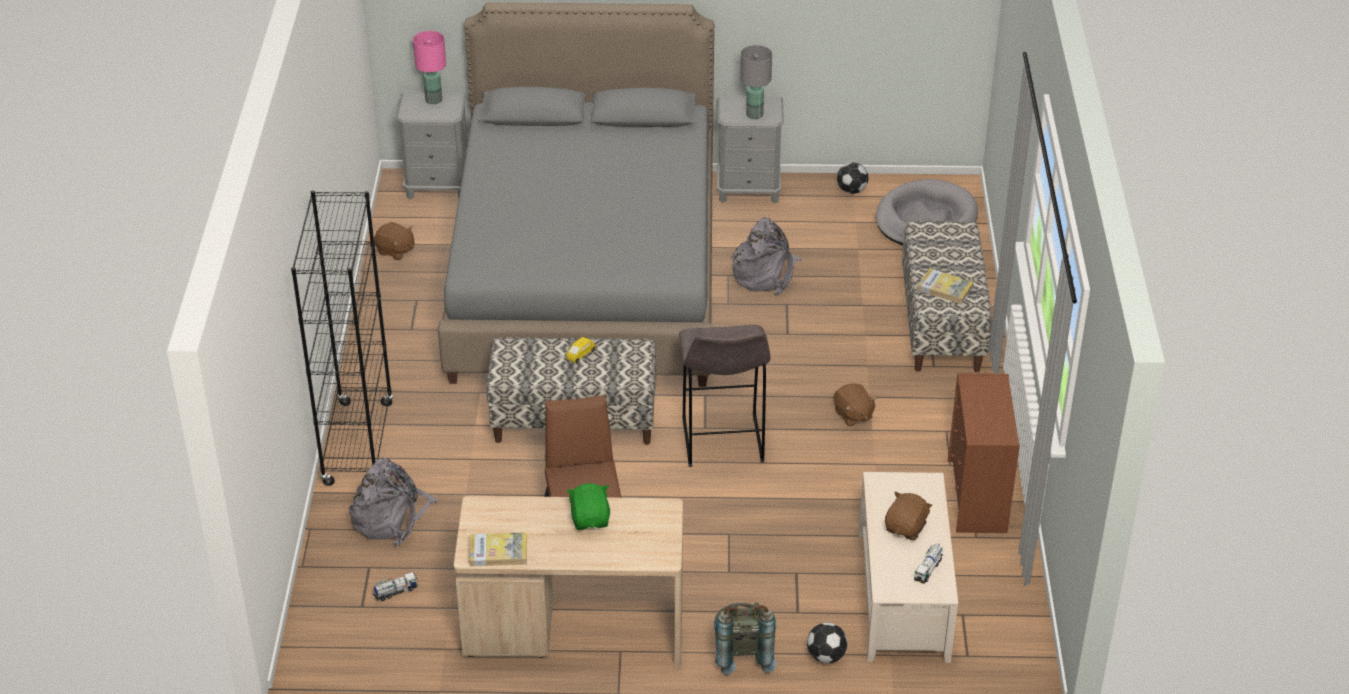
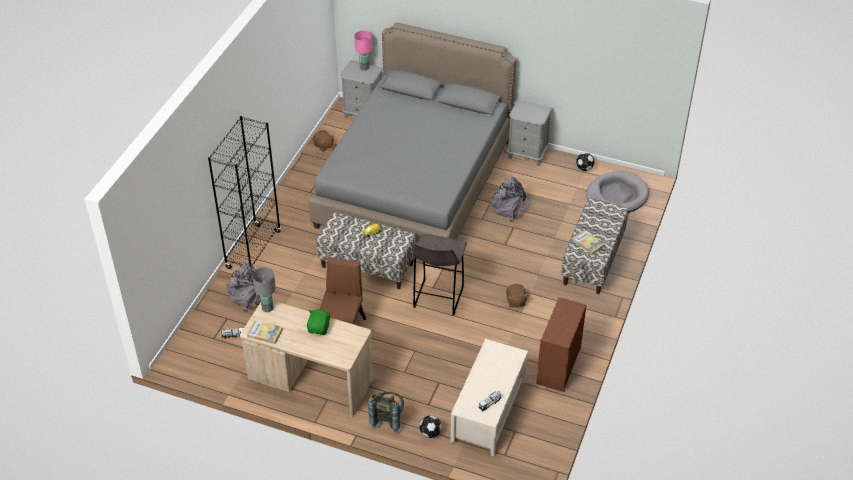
camera: 20 degrees right, 5 degrees up
(755, 115) = (531, 115): grey table lamp -> grey table lamp (268, 308)
(906, 528) = (491, 377): brown plush toy -> none

